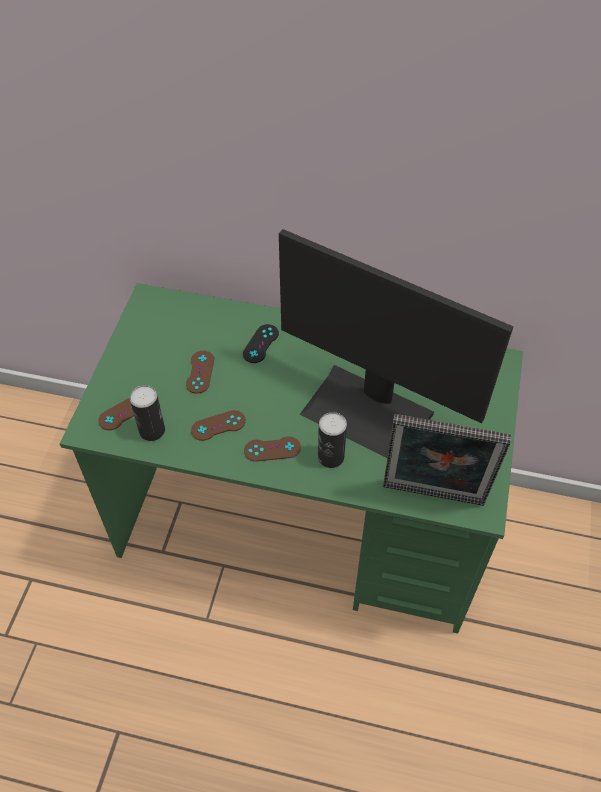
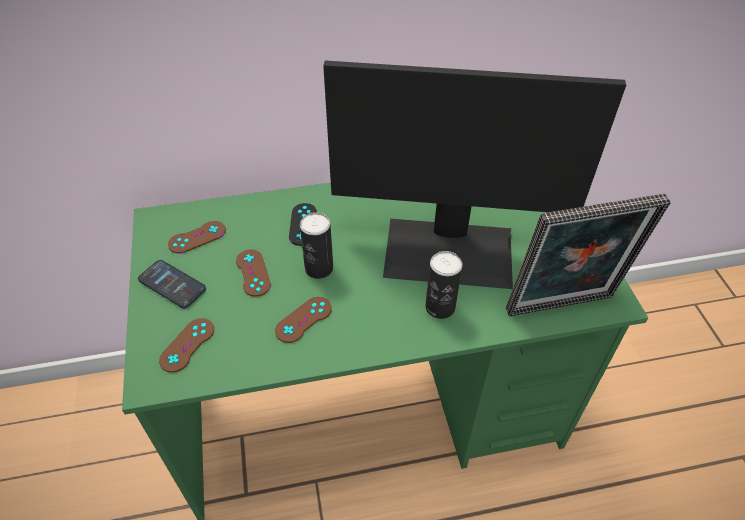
camera: 25 degrees left, 5 degrees down
(135, 359) = (172, 284): none -> phone
(152, 430) = (230, 352): can -> can (319, 268)
(272, 449) = (375, 322): brown game controller -> brown game controller (197, 237)

